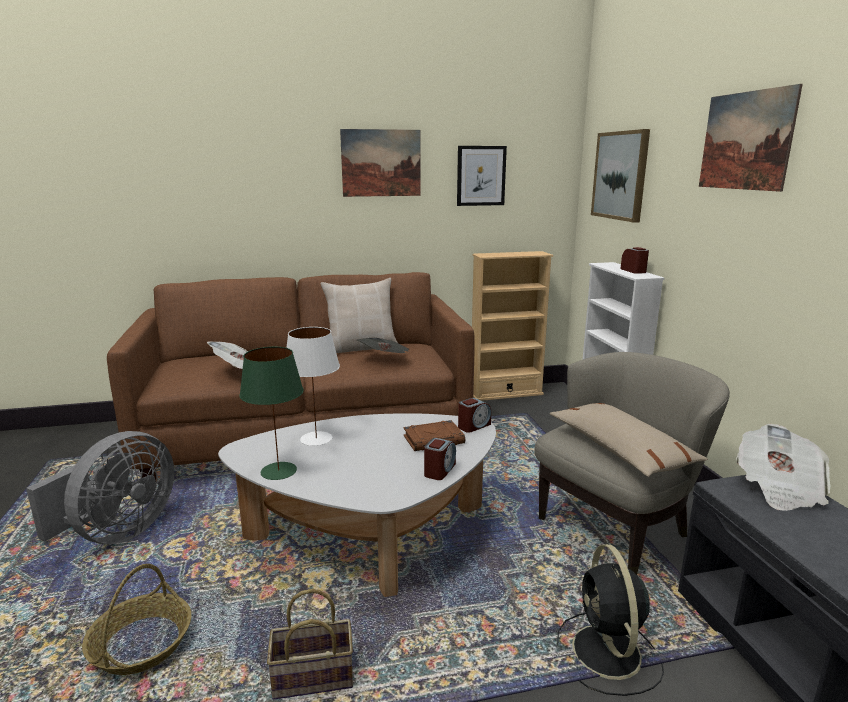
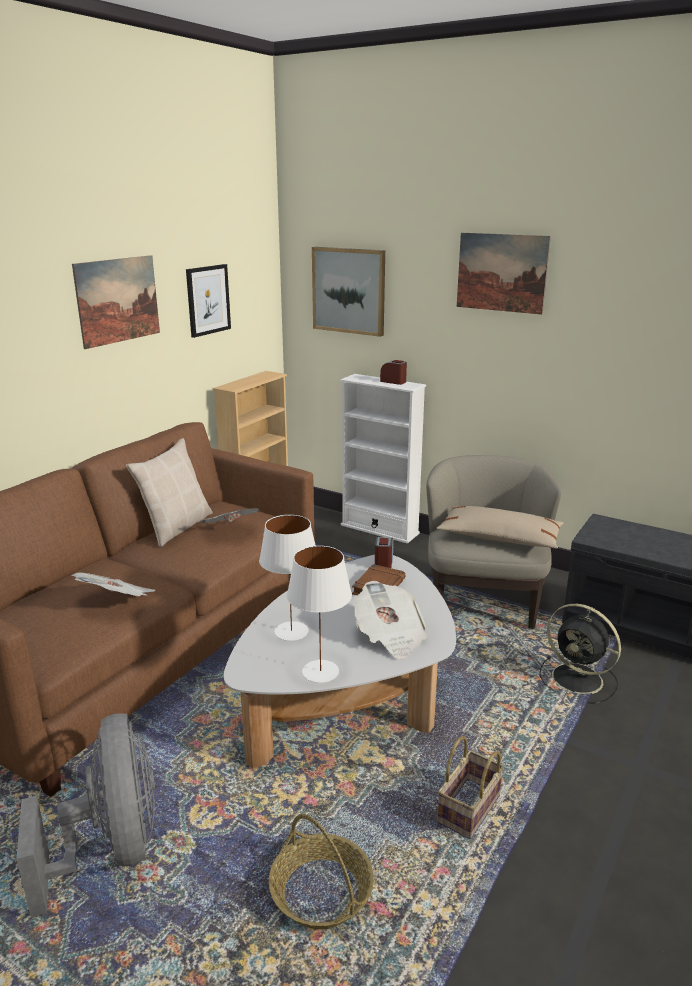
camera: 45 degrees left, 5 degrees up
(278, 471) = (321, 671): green table lamp -> white table lamp
(439, 470) = (426, 607): alarm clock -> none
(778, 488) = (608, 526): newspaper -> newspaper (390, 636)

